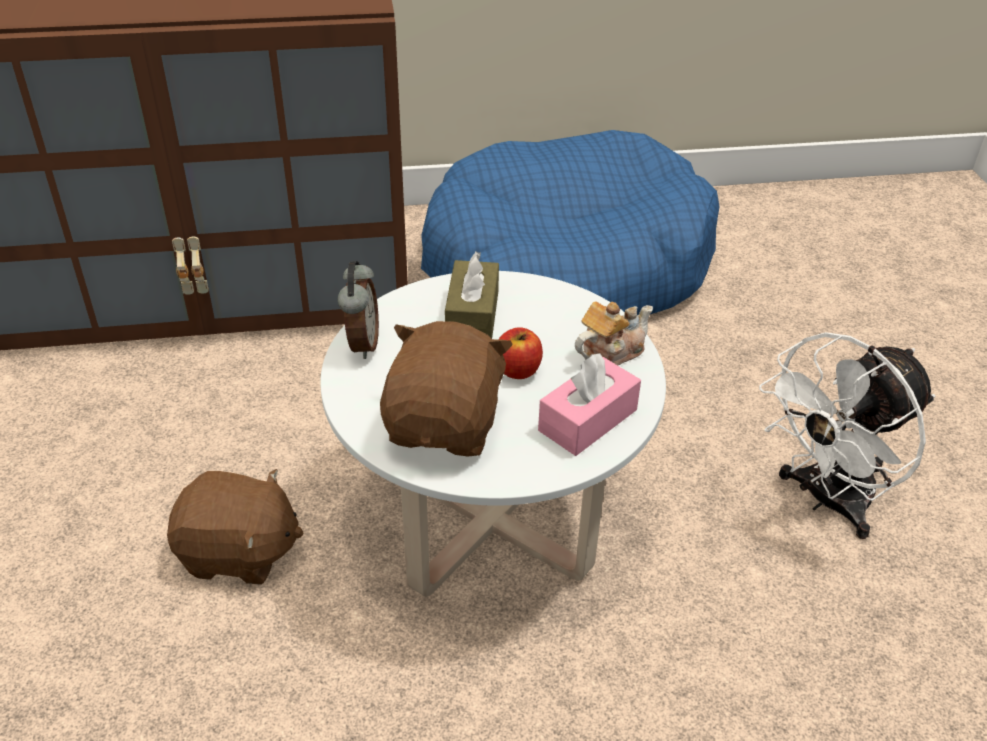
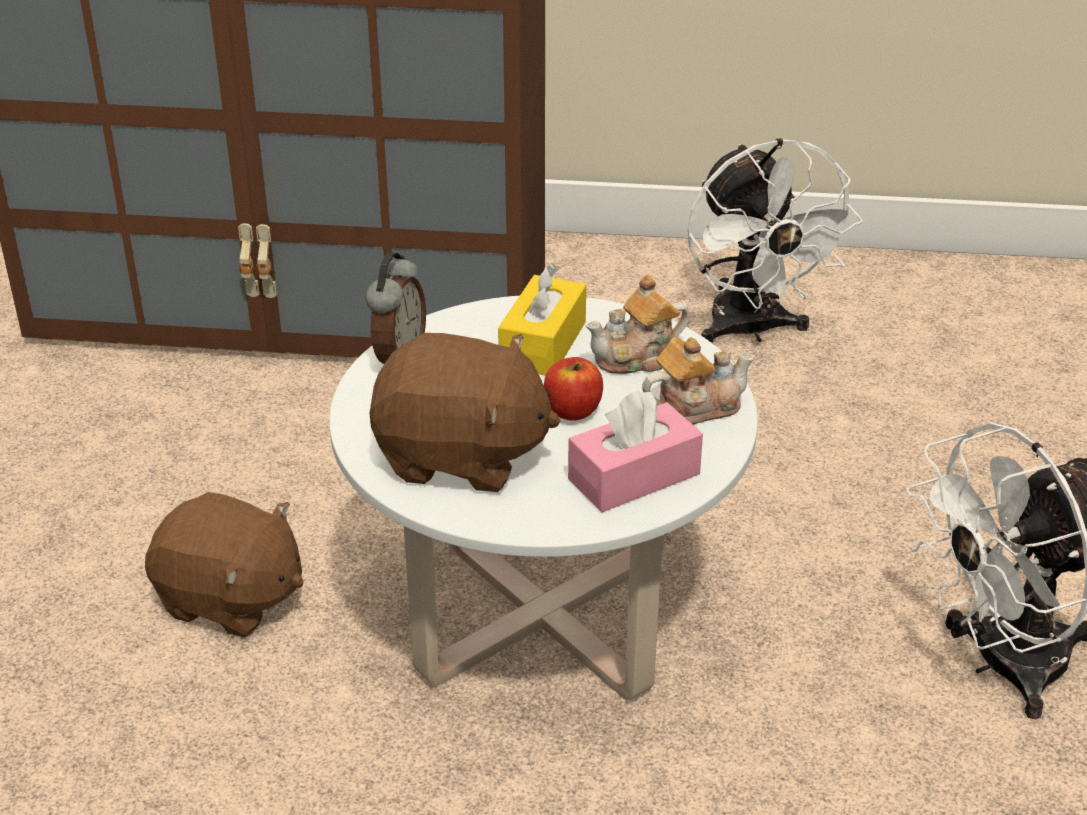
camera: 15 degrees right, 5 degrees down
(446, 425) = (461, 457): brown plush toy -> brown plush toy turned 75 degrees clockwise
(472, 315) = (543, 344): brown tissue box -> yellow tissue box
(549, 317) = (637, 358): none -> teapot
(566, 266) = (751, 330): blue dog bed -> white fan

